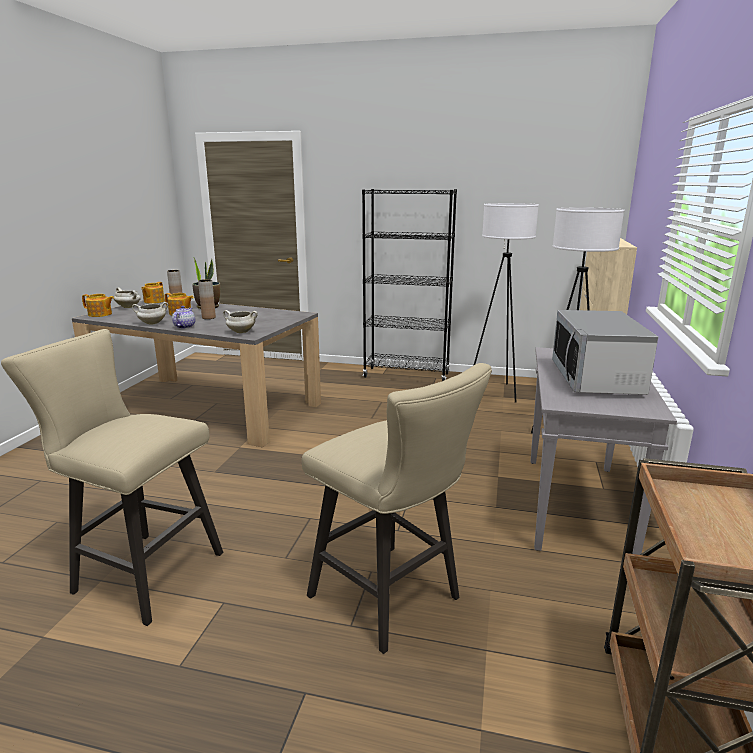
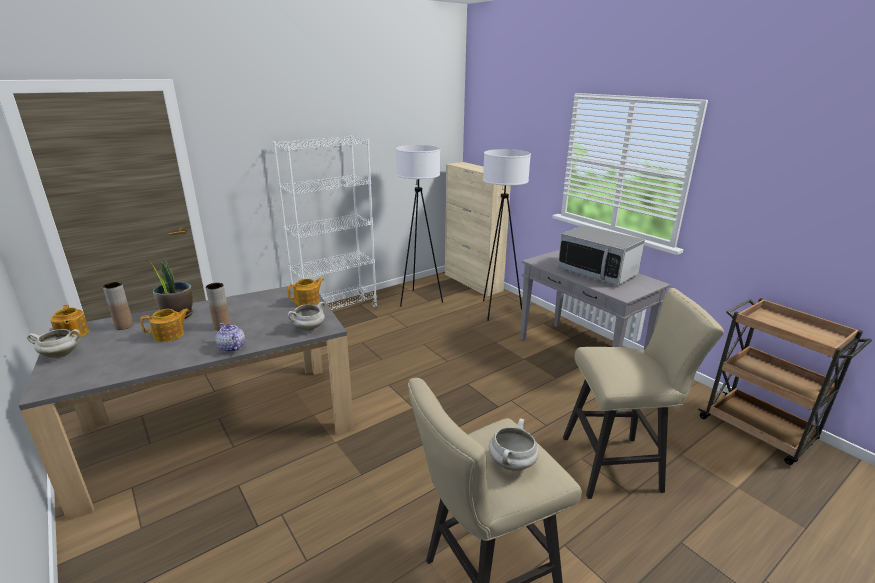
camera: 50 degrees left, 5 degrees up
(100, 314) = (53, 381): teapot -> teapot (308, 301)
(152, 323) = (178, 360): white cooking pot -> white cooking pot (512, 464)
(406, 375) = (336, 311): black bookcase -> white bookcase

